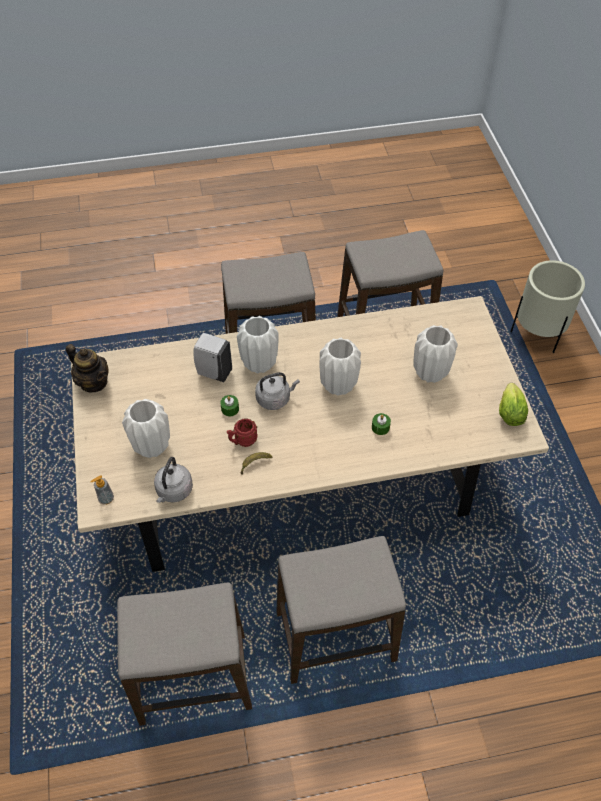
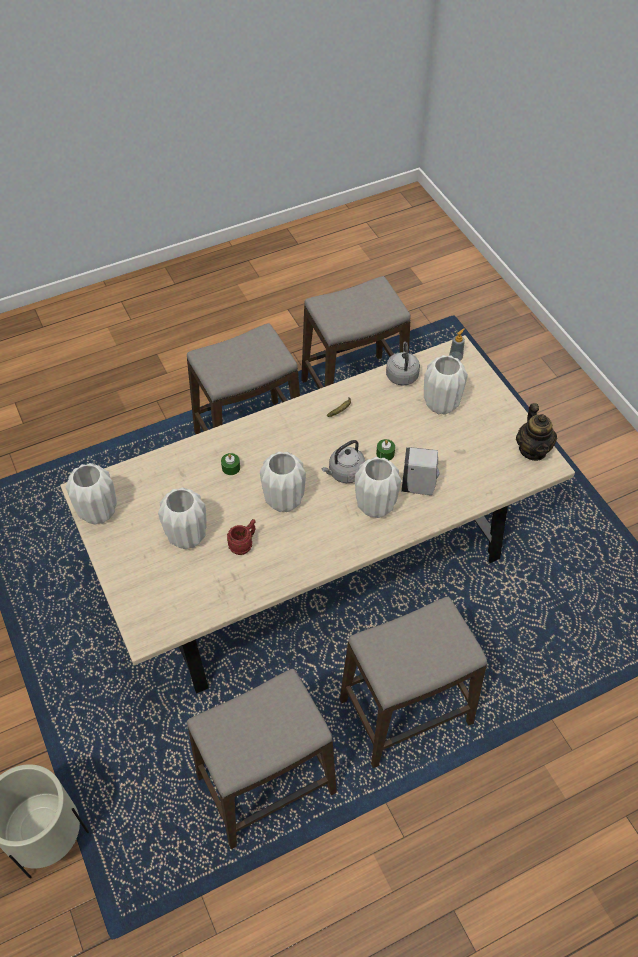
camera: 165 degrees right, 0 degrees up
(94, 382) = (533, 450): teapot -> teapot turned 120 degrees counterclockwise
(242, 441) = (360, 427): red mug -> red mug (244, 544)
(509, 411) = (99, 512): lettuce -> white vase

